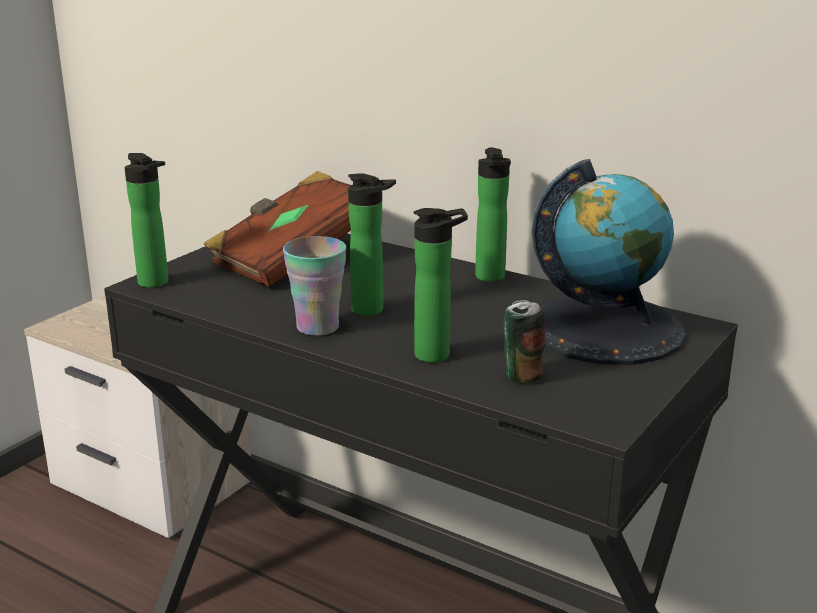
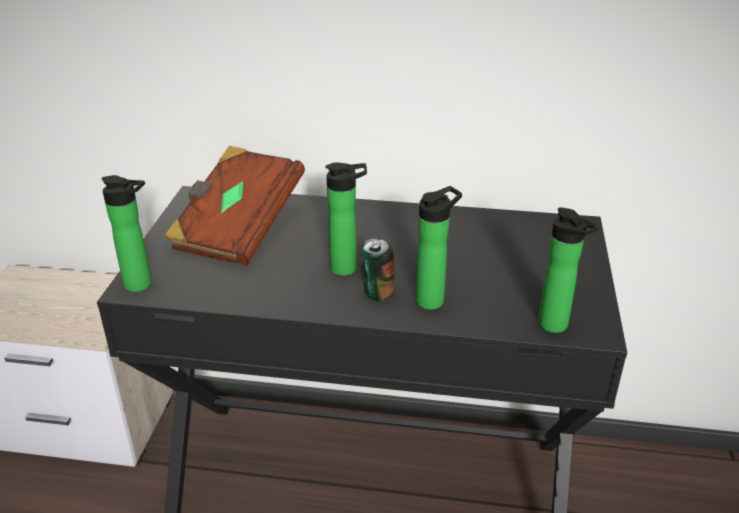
camera: 25 degrees left, 10 degrees up
(317, 327) = (320, 297): cup -> none
(491, 278) = (407, 213): bottle -> bottle (556, 326)
(522, 375) = (506, 302): can -> can (377, 293)
(605, 329) = (524, 243): globe -> none

